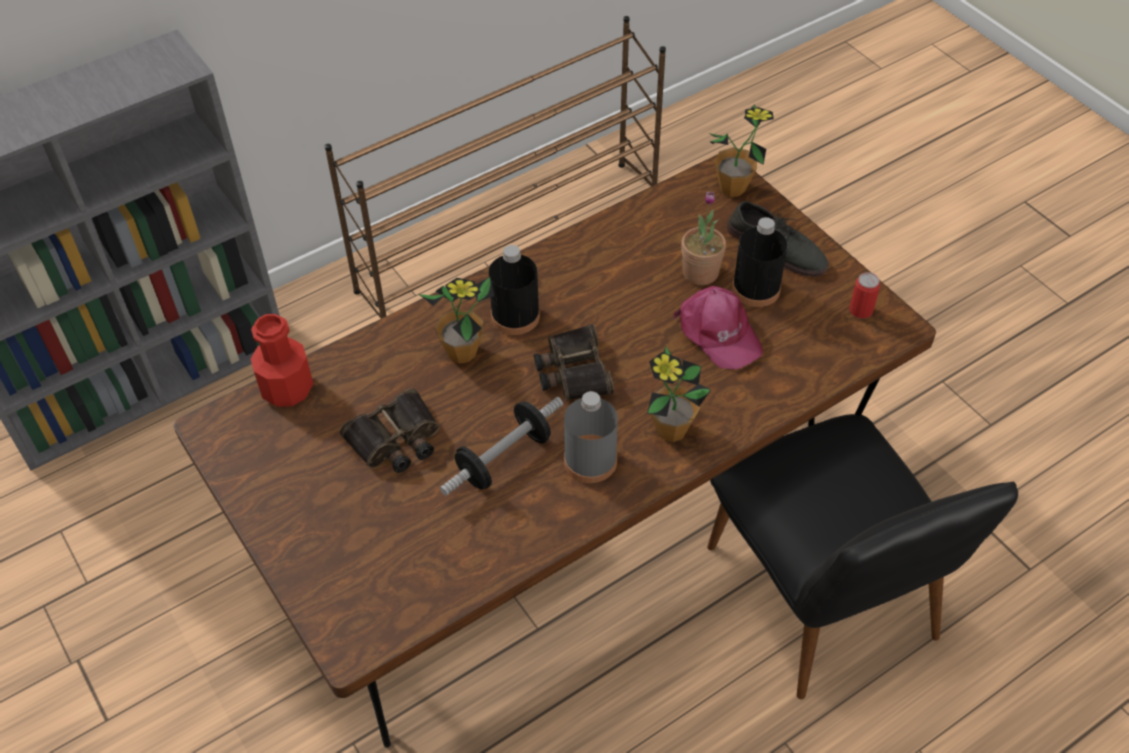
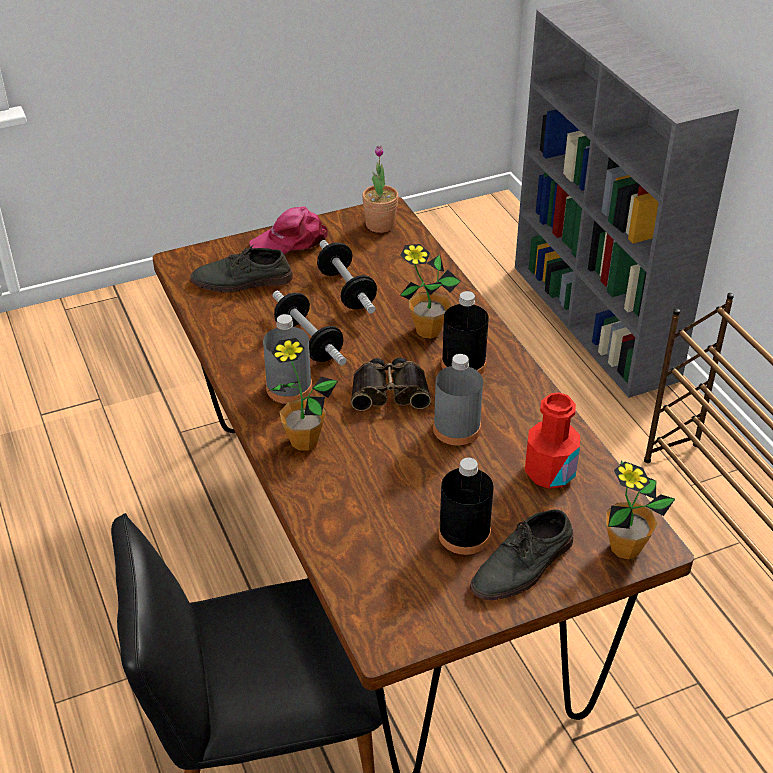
camera: 100 degrees right, 10 degrees down
(287, 389) = (414, 243): red bottle -> red bottle (549, 472)
(389, 558) = (242, 281): none -> grey shoe
(396, 440) = (347, 290): binoculars -> dumbbell
(617, 310) = (456, 428): none -> grey bottle
(700, 272) = (496, 496): potted plant -> potted plant (380, 224)
(718, 333) = (410, 493): pink cap -> pink cap (291, 241)
(860, 310) = (414, 615): can -> none

